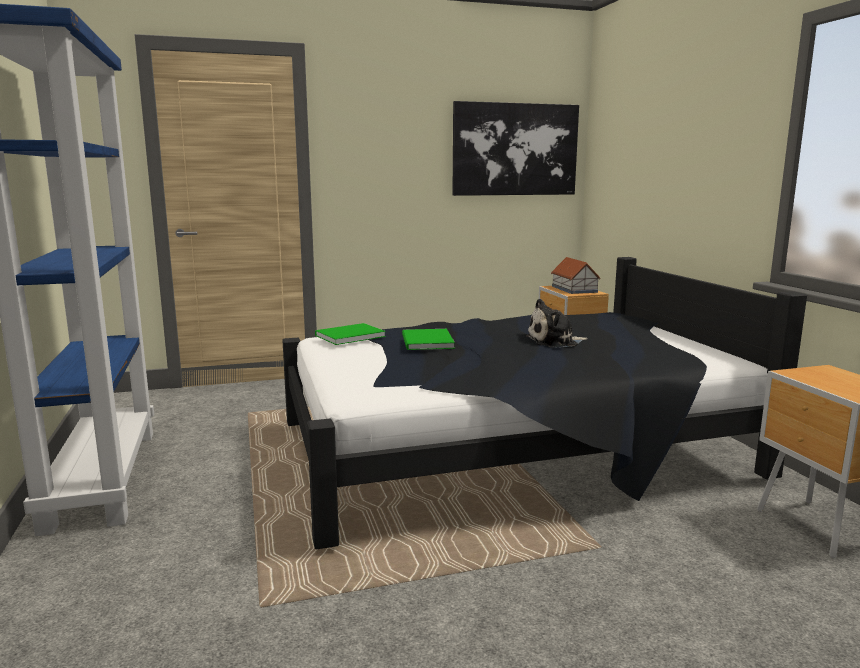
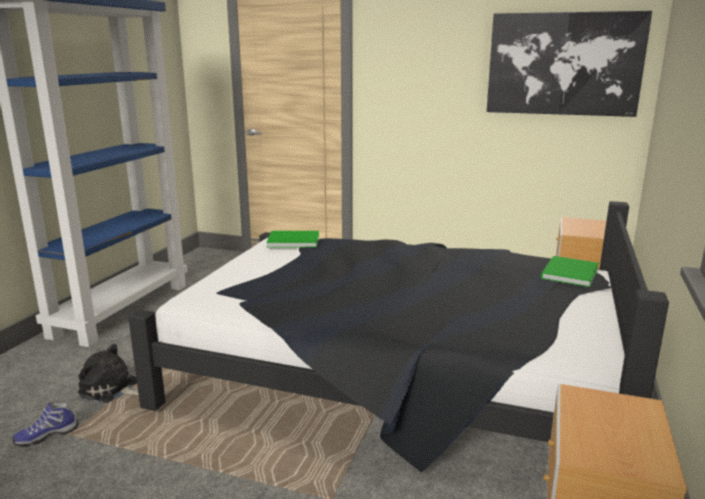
camera: 35 degrees right, 5 degrees up
(232, 619) = (47, 435): none -> shoe
(426, 342) = (329, 260): green book -> green book (568, 273)
(555, 342) = (443, 285): plush toy -> plush toy (111, 389)
(574, 289) = (589, 227): toy house -> none

